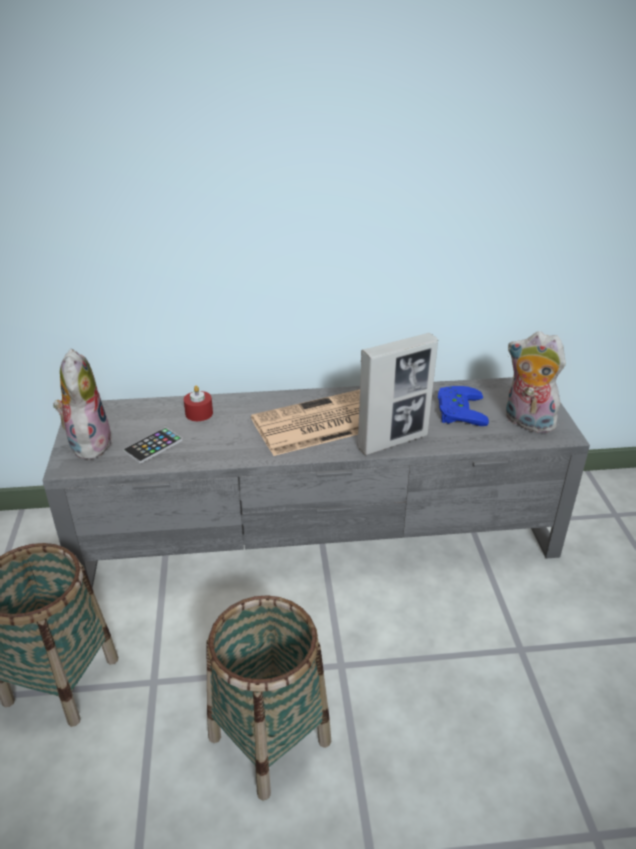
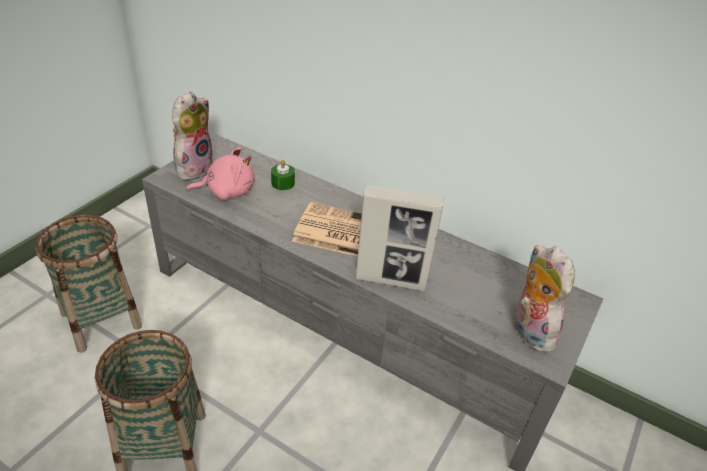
camera: 35 degrees right, 5 degrees up
(153, 446) = (227, 191): phone -> pink plush toy
(199, 413) = (283, 183): red candle -> green candle
(457, 410) = (478, 285): blue game controller -> none

